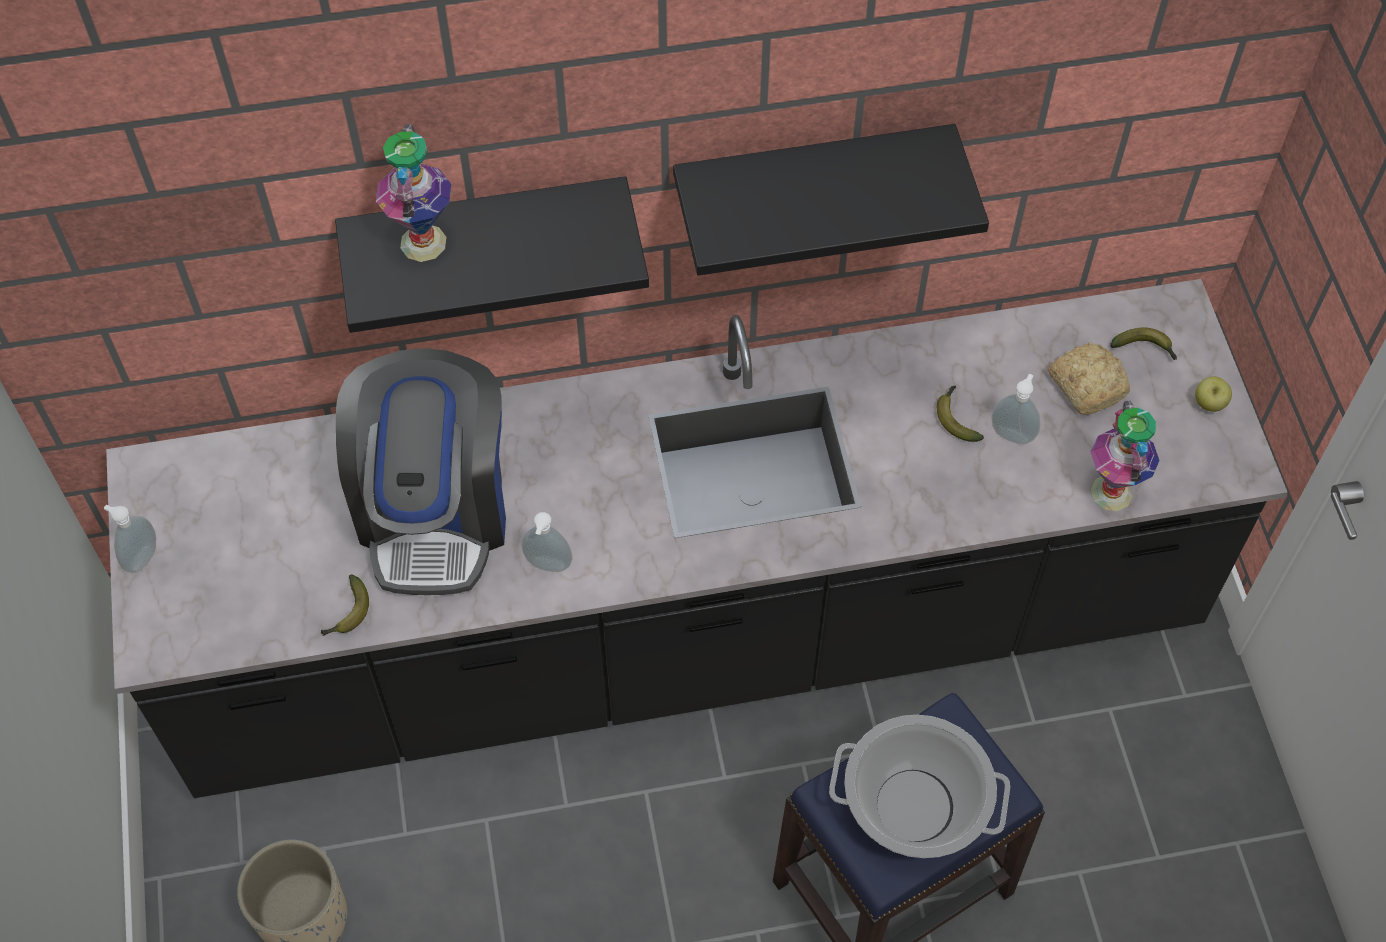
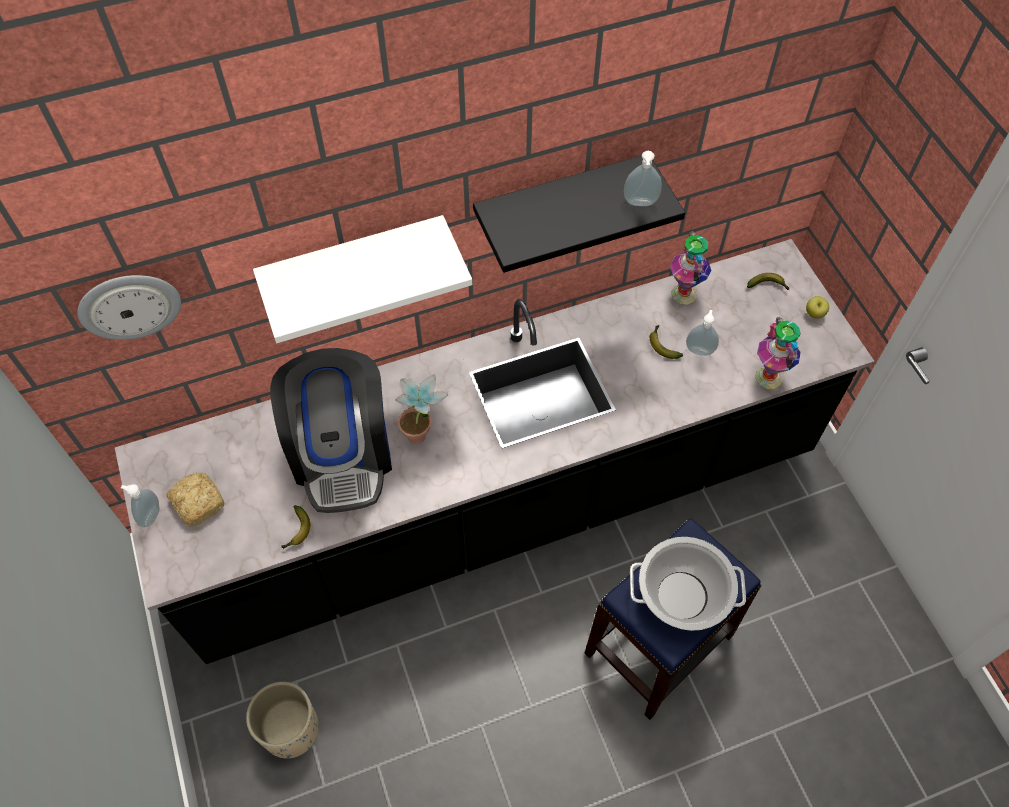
camera: 10 degrees left, 0 degrees up
(153, 247) = (129, 305): none -> wall clock
(424, 242) = (316, 276): vase -> vase (684, 294)
(486, 231) = (354, 265): black shelf -> white shelf
(547, 566) = (423, 479): soap dispenser -> soap dispenser (640, 204)
(561, 497) = (423, 433): none -> potted plant
(1087, 384) = (738, 312): bread -> bread (198, 501)

